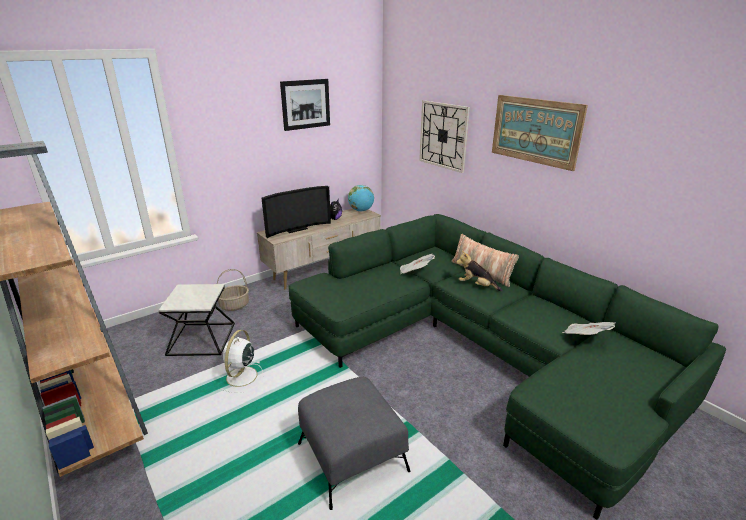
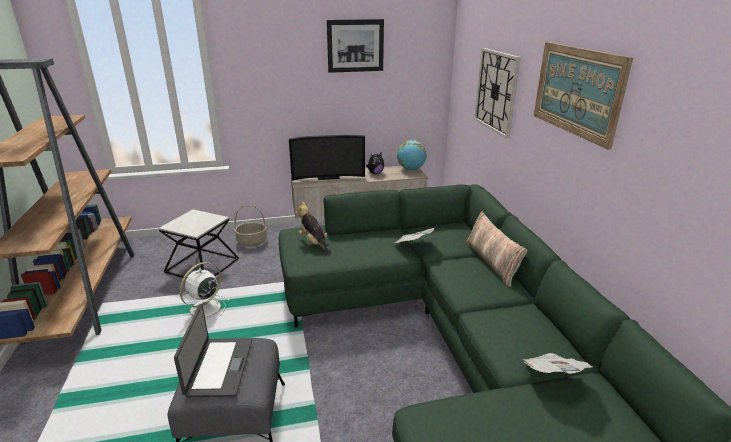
camera: 25 degrees right, 0 degrees up
(346, 410) = (218, 367): none -> laptop
(476, 286) = (469, 276): plush toy -> plush toy (314, 243)

